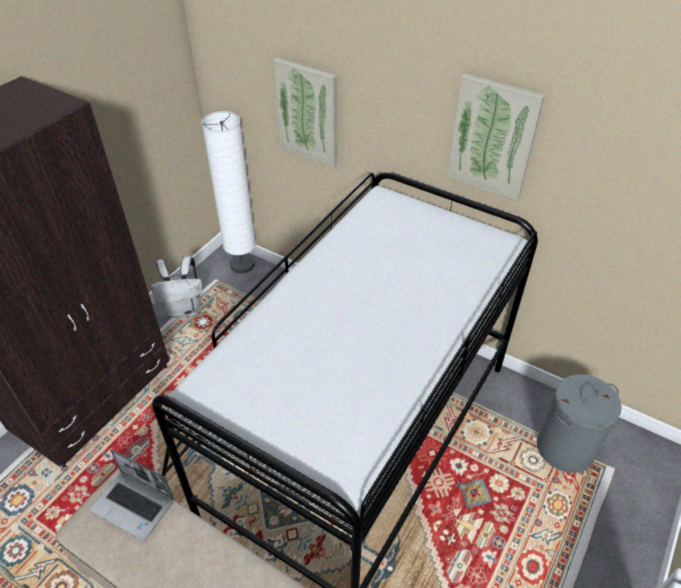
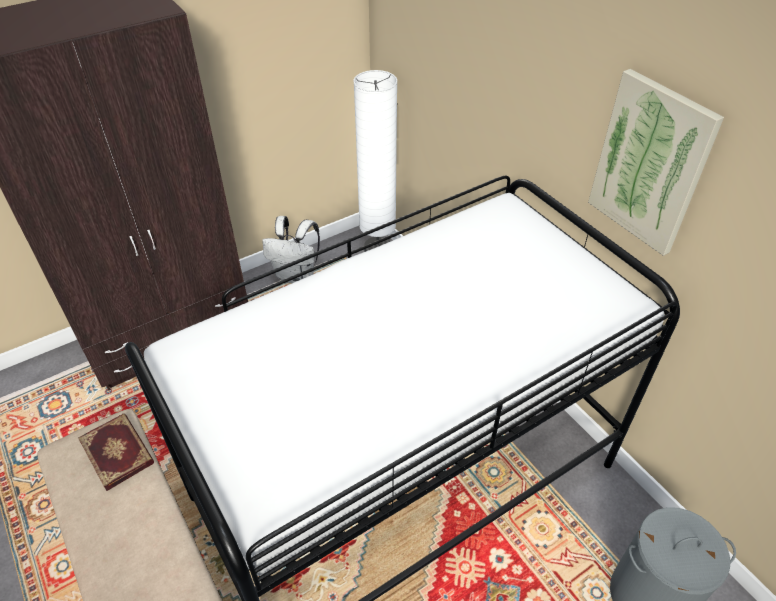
camera: 25 degrees right, 0 degrees up
(135, 505) = (118, 452): laptop -> book
(308, 113) = (460, 89): picture -> none

